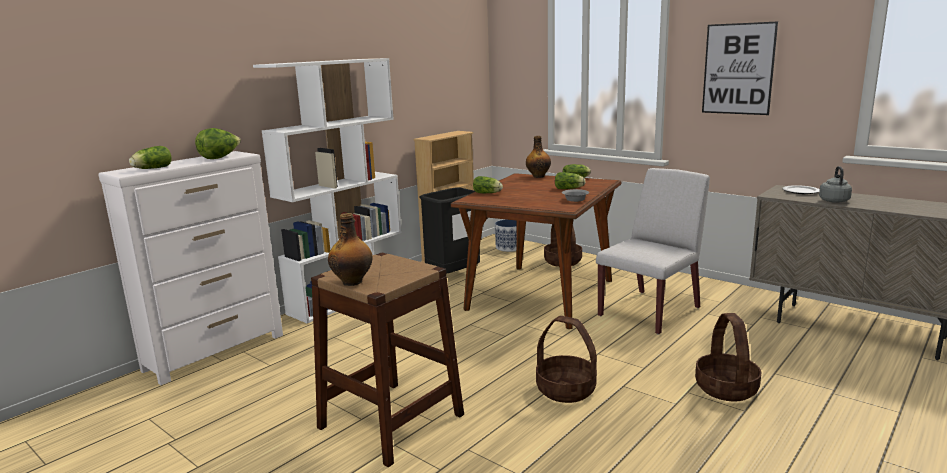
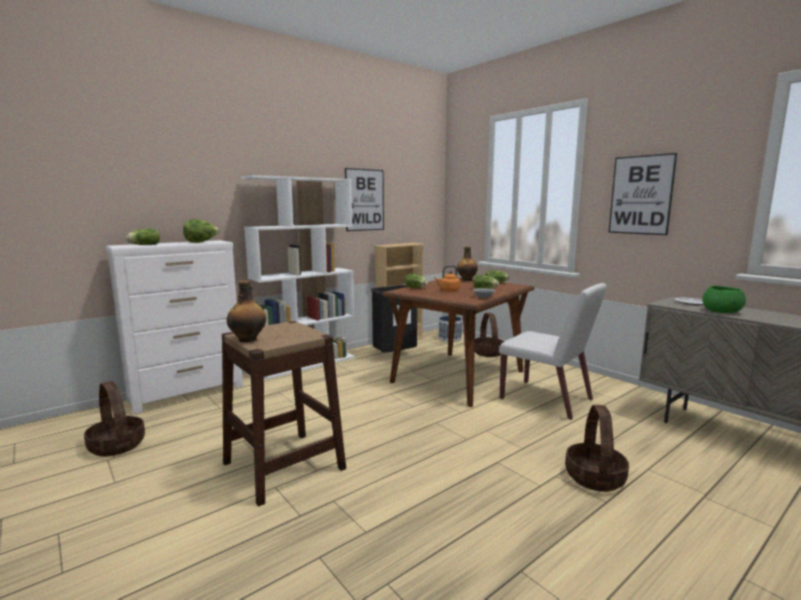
camera: 10 degrees right, 5 degrees down
(398, 81) = (364, 200): none -> picture
(528, 194) = (448, 290): none -> orange kettle
(566, 389) = (444, 458): basket -> basket (117, 445)
(650, 311) = (547, 399): white chair -> white chair turned 75 degrees clockwise
(833, 200) = (721, 311): grey kettle -> green bowl

